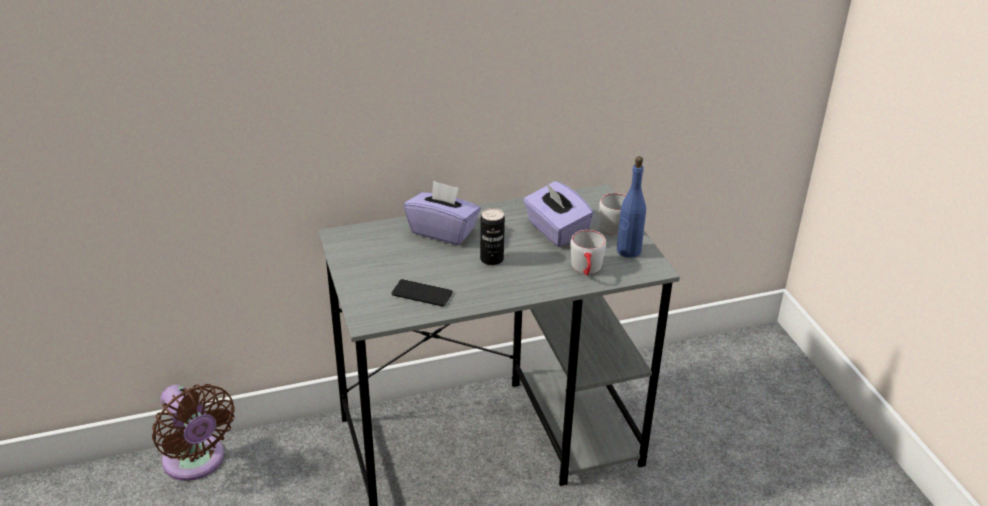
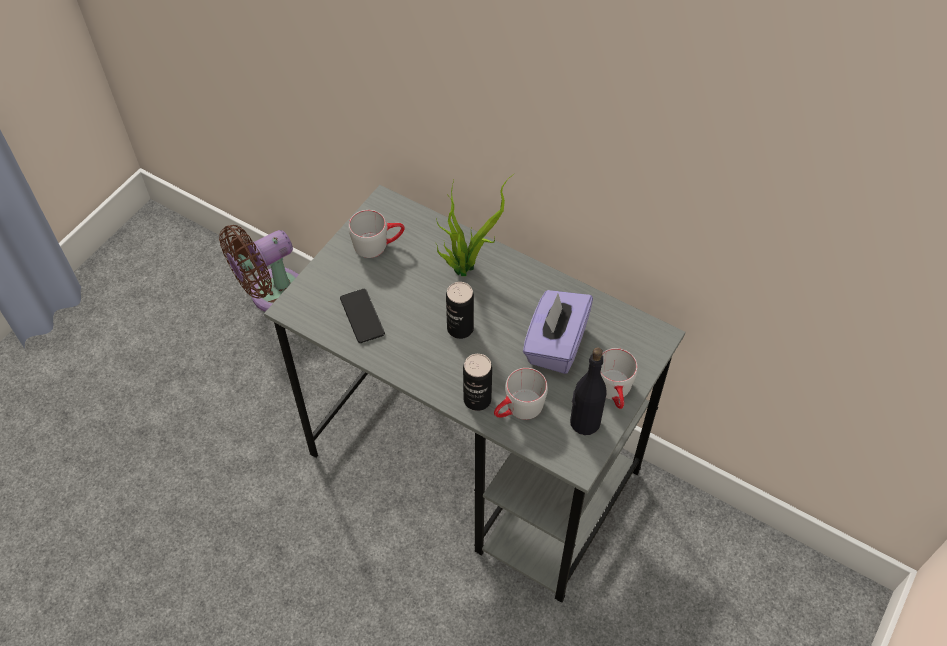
camera: 50 degrees right, 20 degrees up
(196, 462) = (272, 294): brown fan -> brown fan turned 45 degrees clockwise
(370, 256) = (378, 244): none -> grey mug
(443, 231) = (465, 265): purple tissue box -> potted plant
(558, 281) = (477, 399): none -> can
(628, 251) = (584, 422): blue bottle -> black bottle

